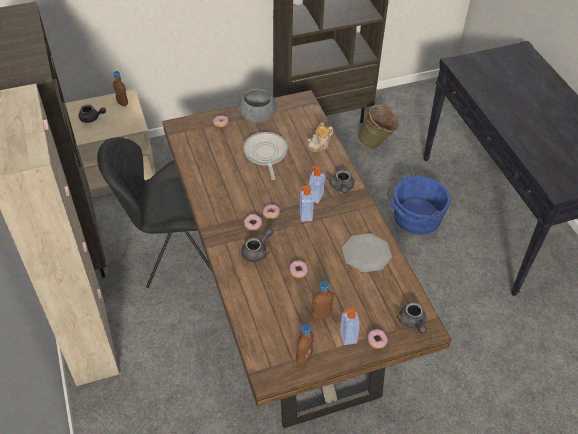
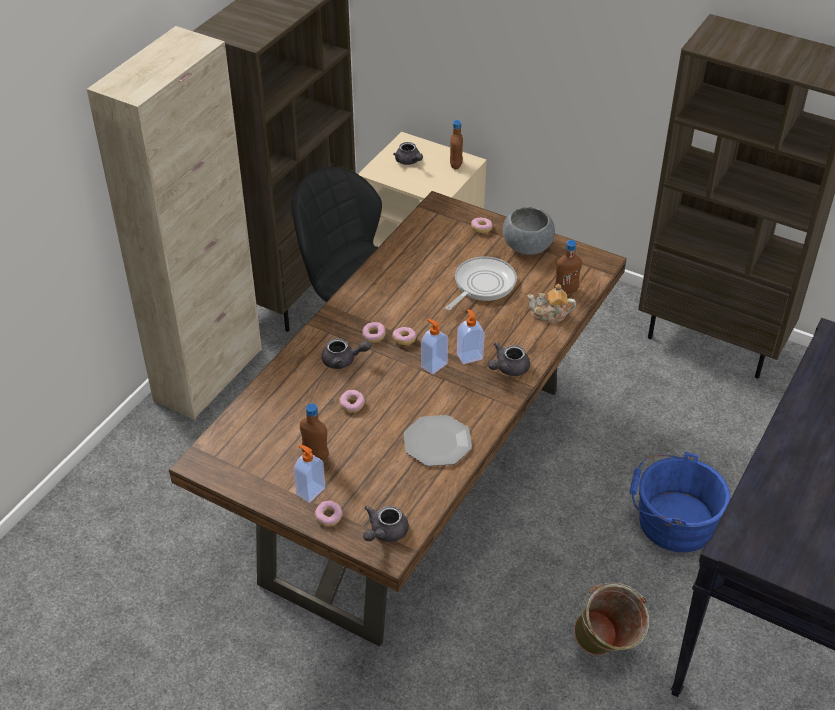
camera: 50 degrees right, 5 degrees down
(303, 357) = (249, 473): brown bottle -> brown bottle (566, 290)
(376, 144) = (741, 413): green bucket -> green bucket (605, 650)

